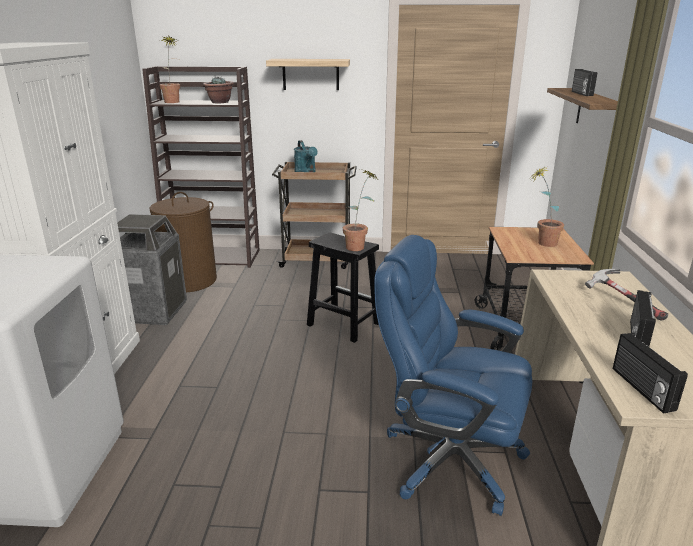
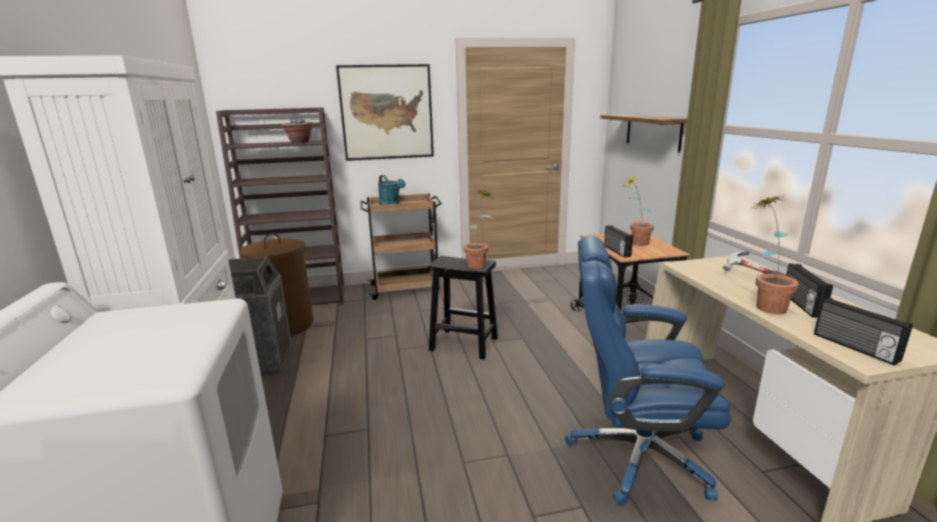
camera: 15 degrees left, 5 degrees down
(173, 101) = (249, 144): potted plant -> potted plant (764, 305)
(310, 74) = (387, 112): shelf -> picture
(581, 93) = (637, 115): radio -> radio (616, 251)

